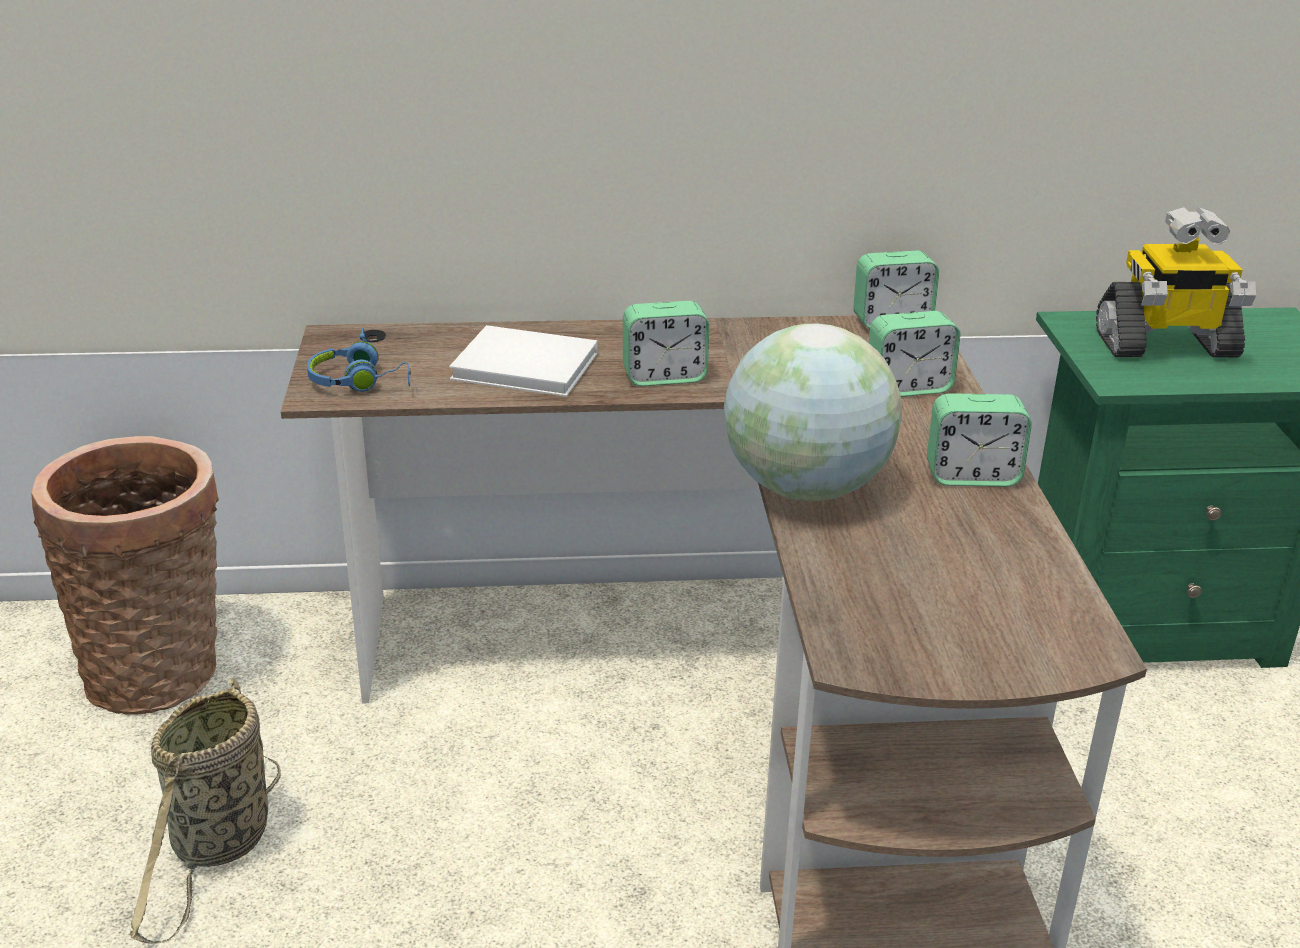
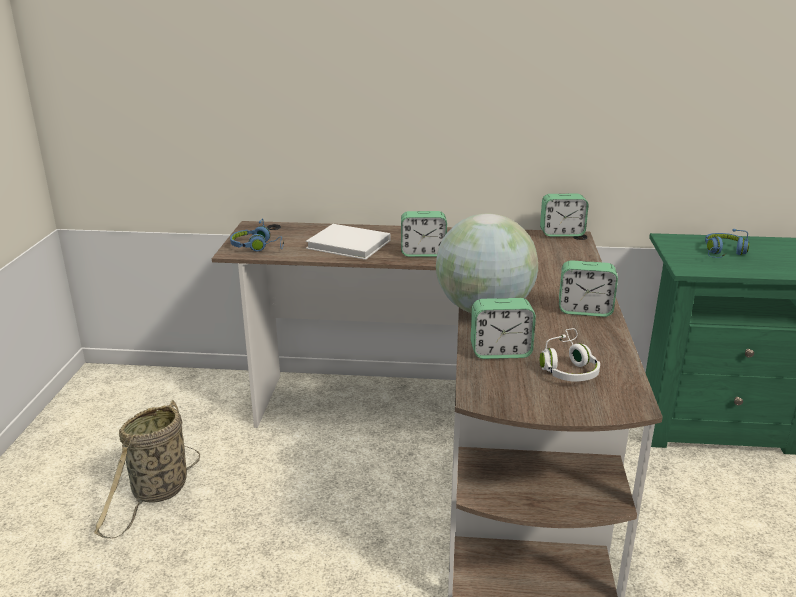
camera: 10 degrees right, 5 degrees down
(160, 671) = (155, 402): basket -> none
(908, 387) = (561, 265): alarm clock -> alarm clock (500, 352)
(975, 589) = (568, 367): none -> white headphones
(1165, 345) = (723, 253): toy robot -> blue headphones

